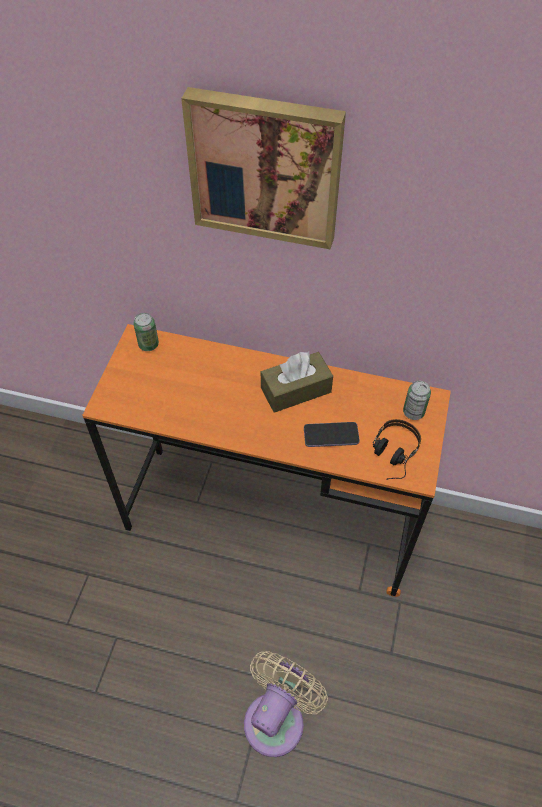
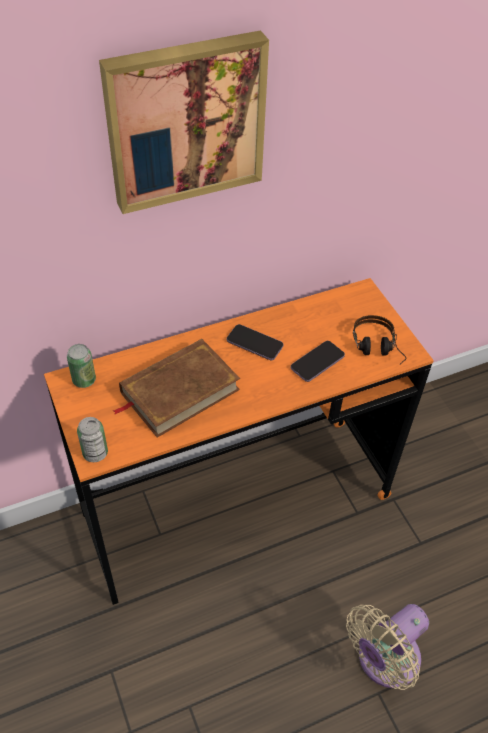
camera: 40 degrees left, 5 degrees down
(204, 393) = (179, 391): none -> brown book
(277, 717) = (383, 660): beige fan -> beige fan turned 120 degrees counterclockwise
(296, 390) = (254, 343): brown tissue box -> phone
(413, 412) = (360, 308): can -> can (95, 453)

